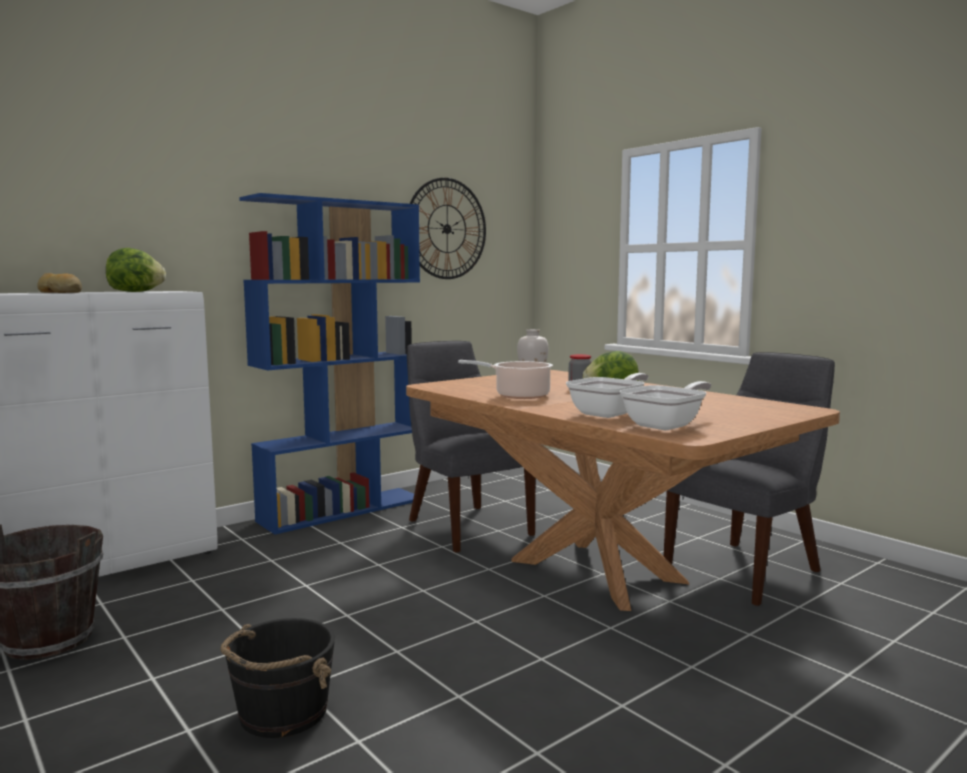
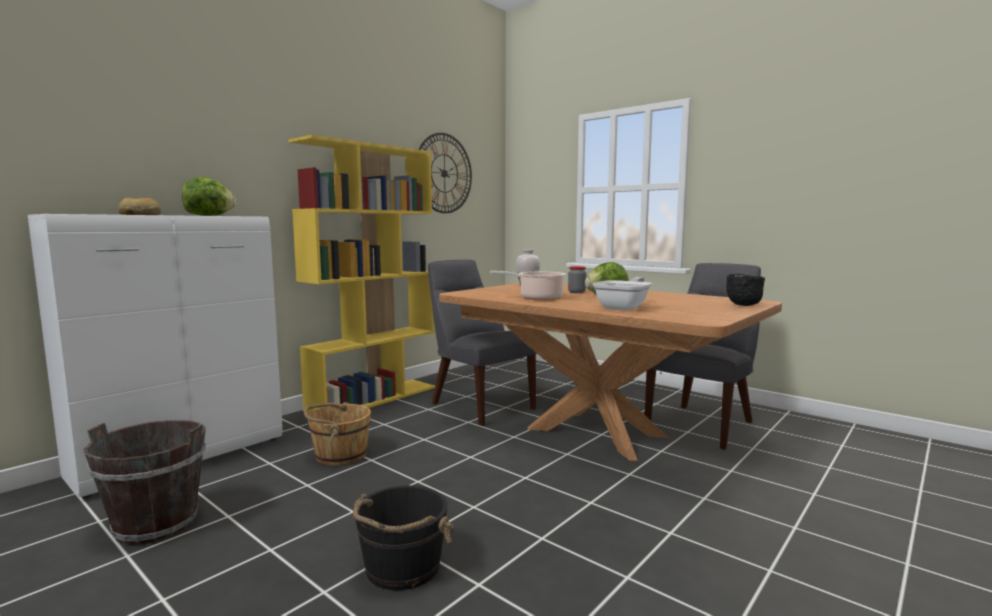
camera: 10 degrees left, 0 degrees up
(273, 576) = (340, 455): none -> brown bucket
(343, 510) = (373, 398): blue bookcase -> yellow bookcase
(667, 425) = (678, 314): frying pan -> none
(774, 415) = (743, 305): none -> black bowl

